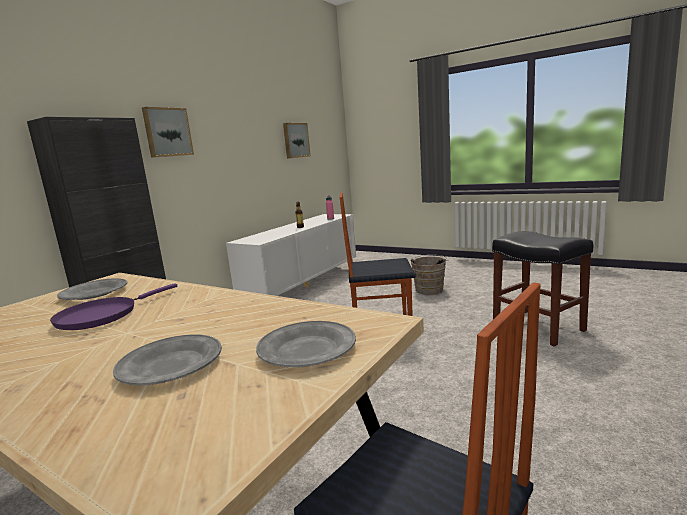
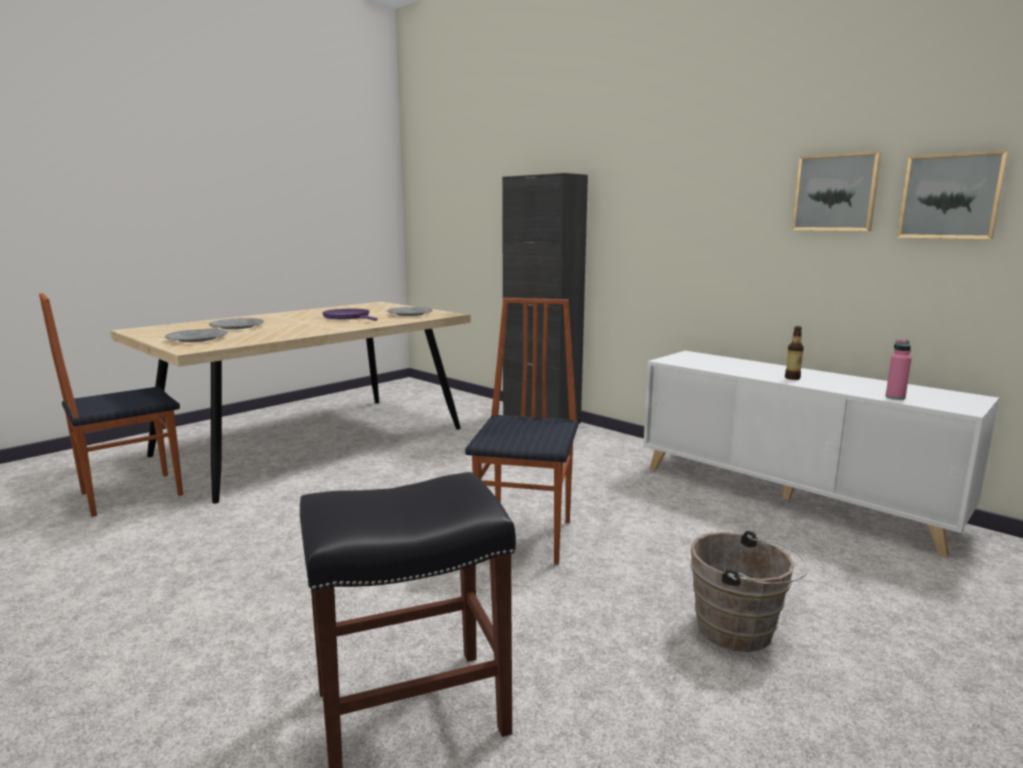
camera: 100 degrees right, 0 degrees up
(167, 132) = (645, 184): picture -> picture (836, 193)

